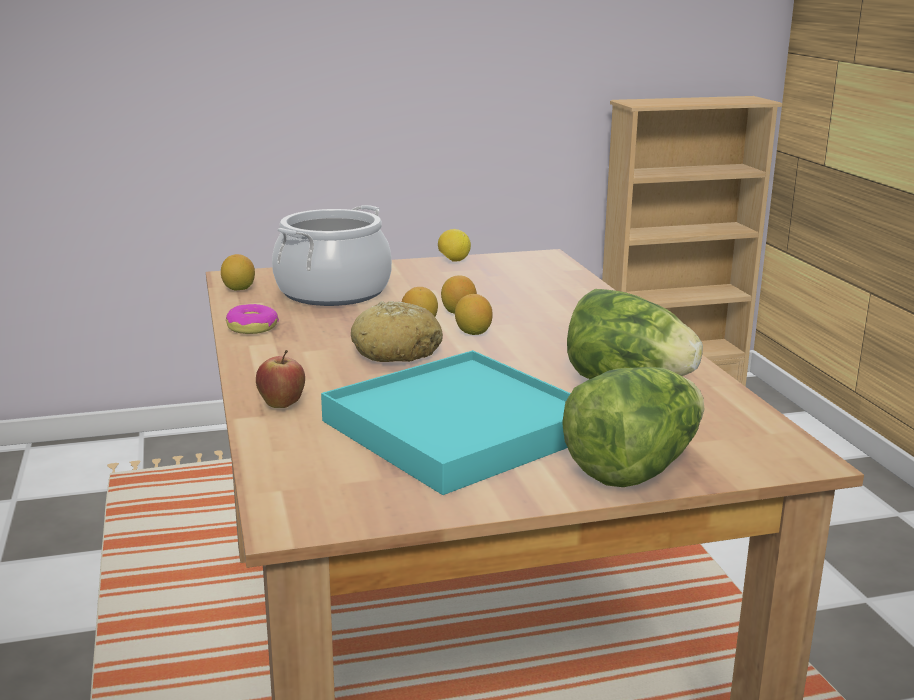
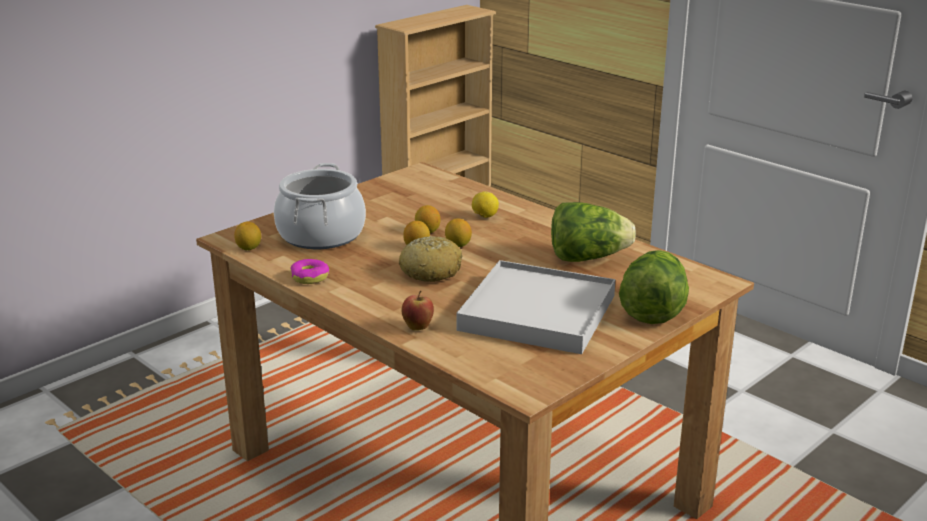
camera: 30 degrees left, 5 degrees up
(453, 260) = (365, 188): lemon -> lemon (484, 216)
(460, 428) = (538, 313): turquoise tray -> white tray

